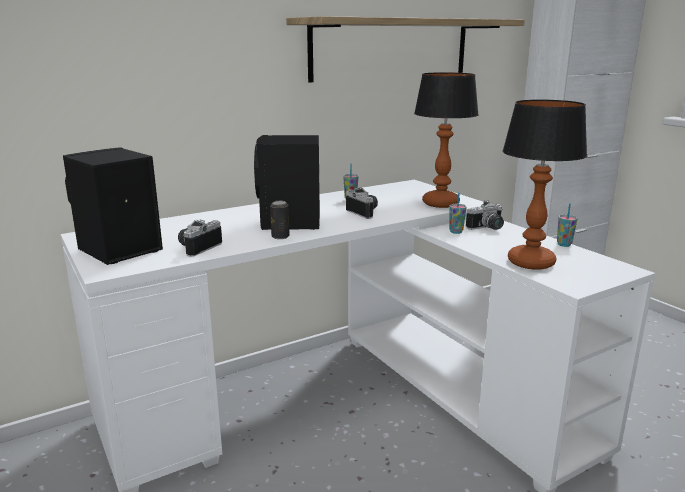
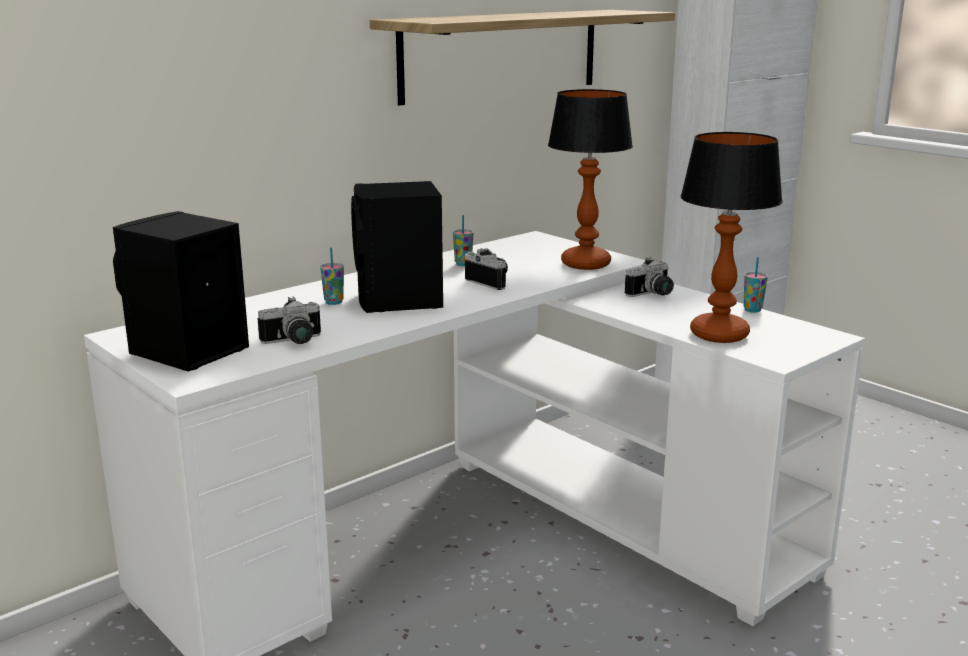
camera: 10 degrees left, 0 degrees up
(197, 247) = (294, 341): camera -> camera turned 135 degrees counterclockwise
(280, 236) = (397, 321): can -> none
(456, 232) = (614, 301): cup -> cup (333, 302)

